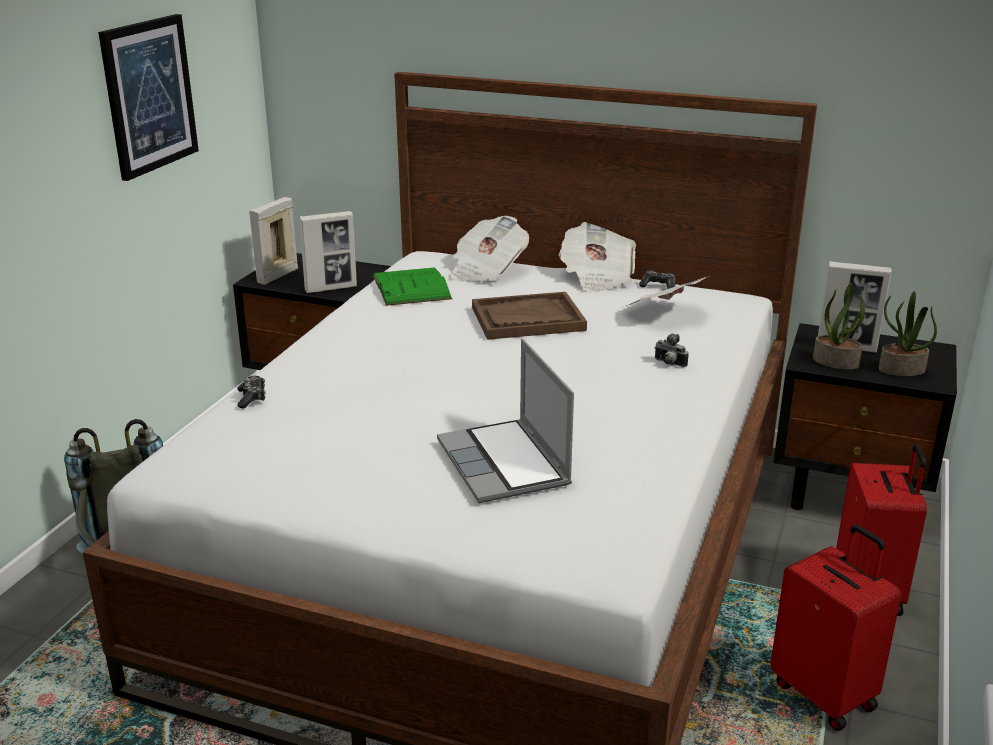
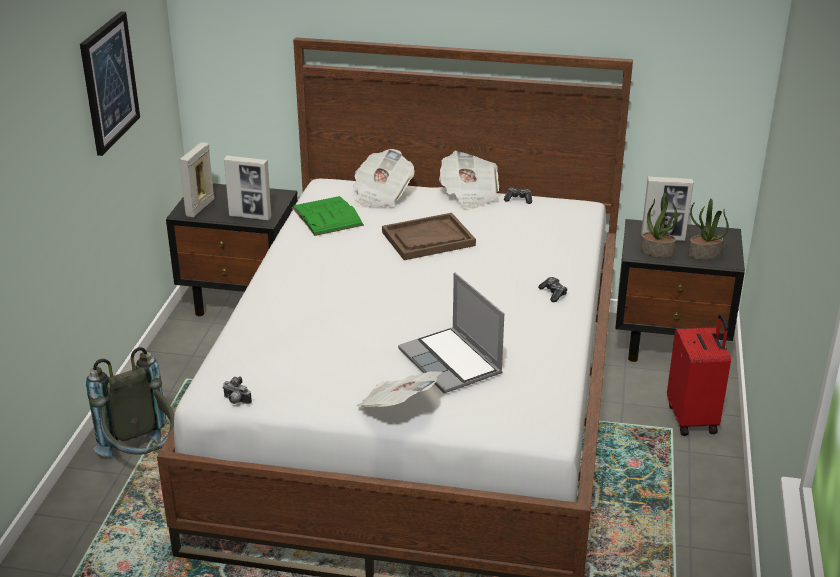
camera: 10 degrees left, 5 degrees up
(252, 398) = (247, 327): game controller -> game controller (553, 293)
(331, 288) = (250, 216): picture frame -> picture frame turned 45 degrees clockwise
(662, 314) = (528, 225): newspaper -> newspaper (398, 407)
(669, 364) = (543, 270): camera -> camera (236, 401)
(825, 694) = (672, 494): red suitcase -> none

